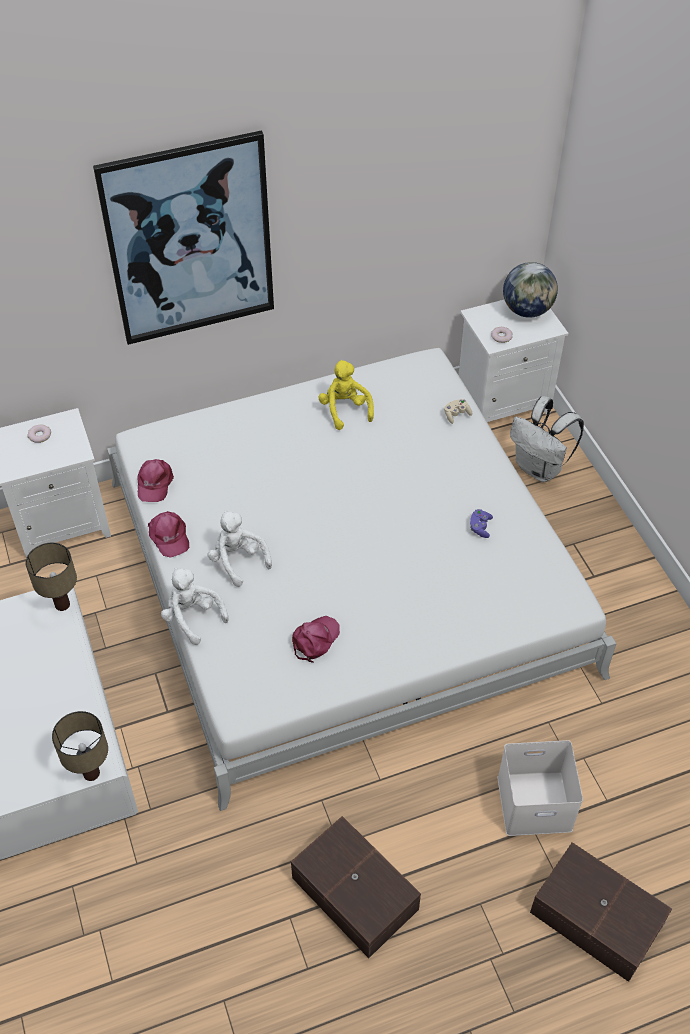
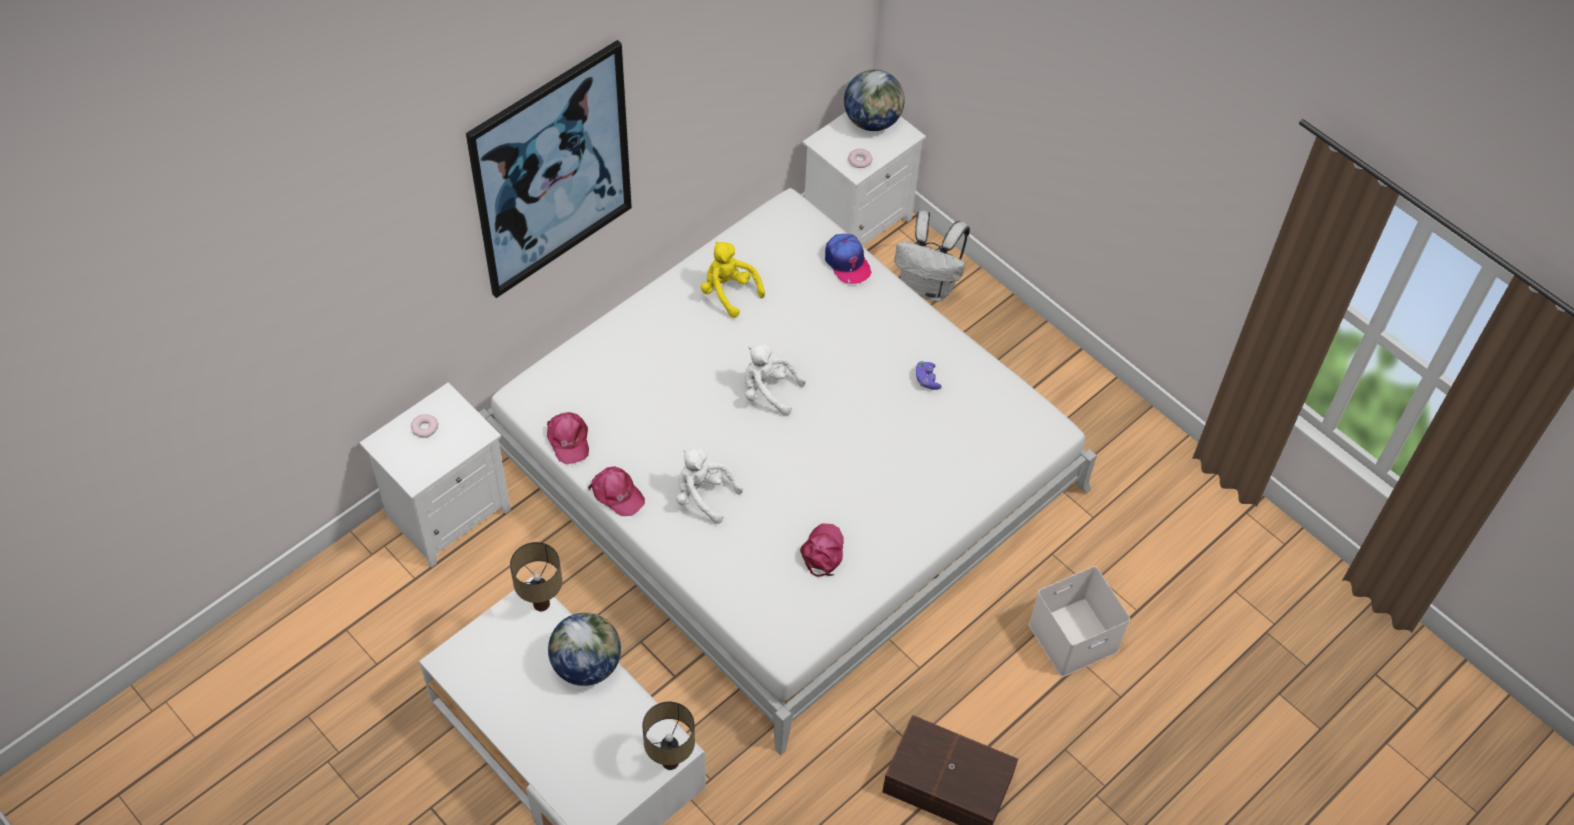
camera: 25 degrees left, 5 degrees up
(69, 666) = (586, 665): none -> globe
(192, 617) = (688, 571): white plush toy -> white plush toy (768, 391)
(456, 415) = (847, 262): beige game controller -> cap
(596, 916) = (1171, 721): brown storage box -> none

